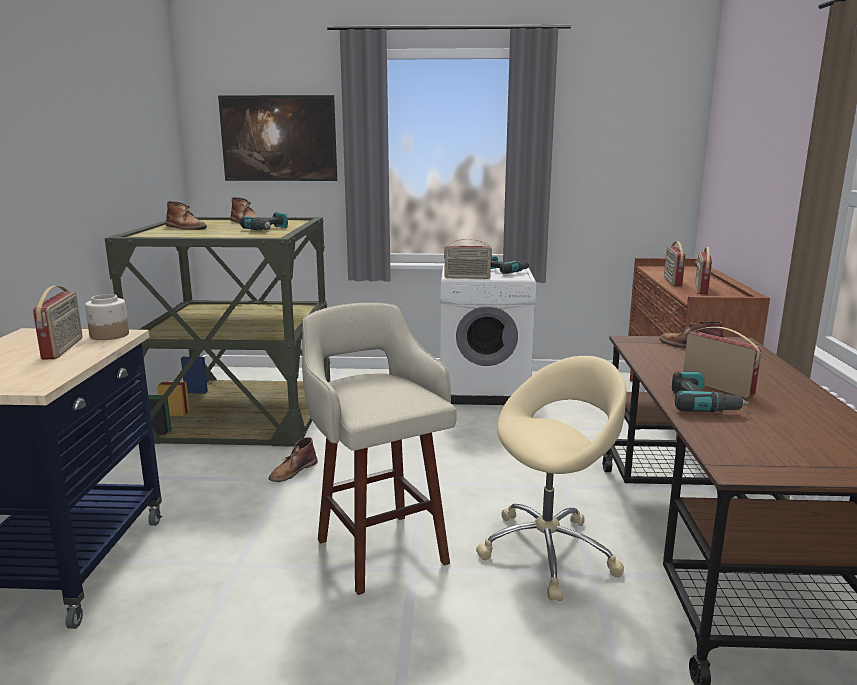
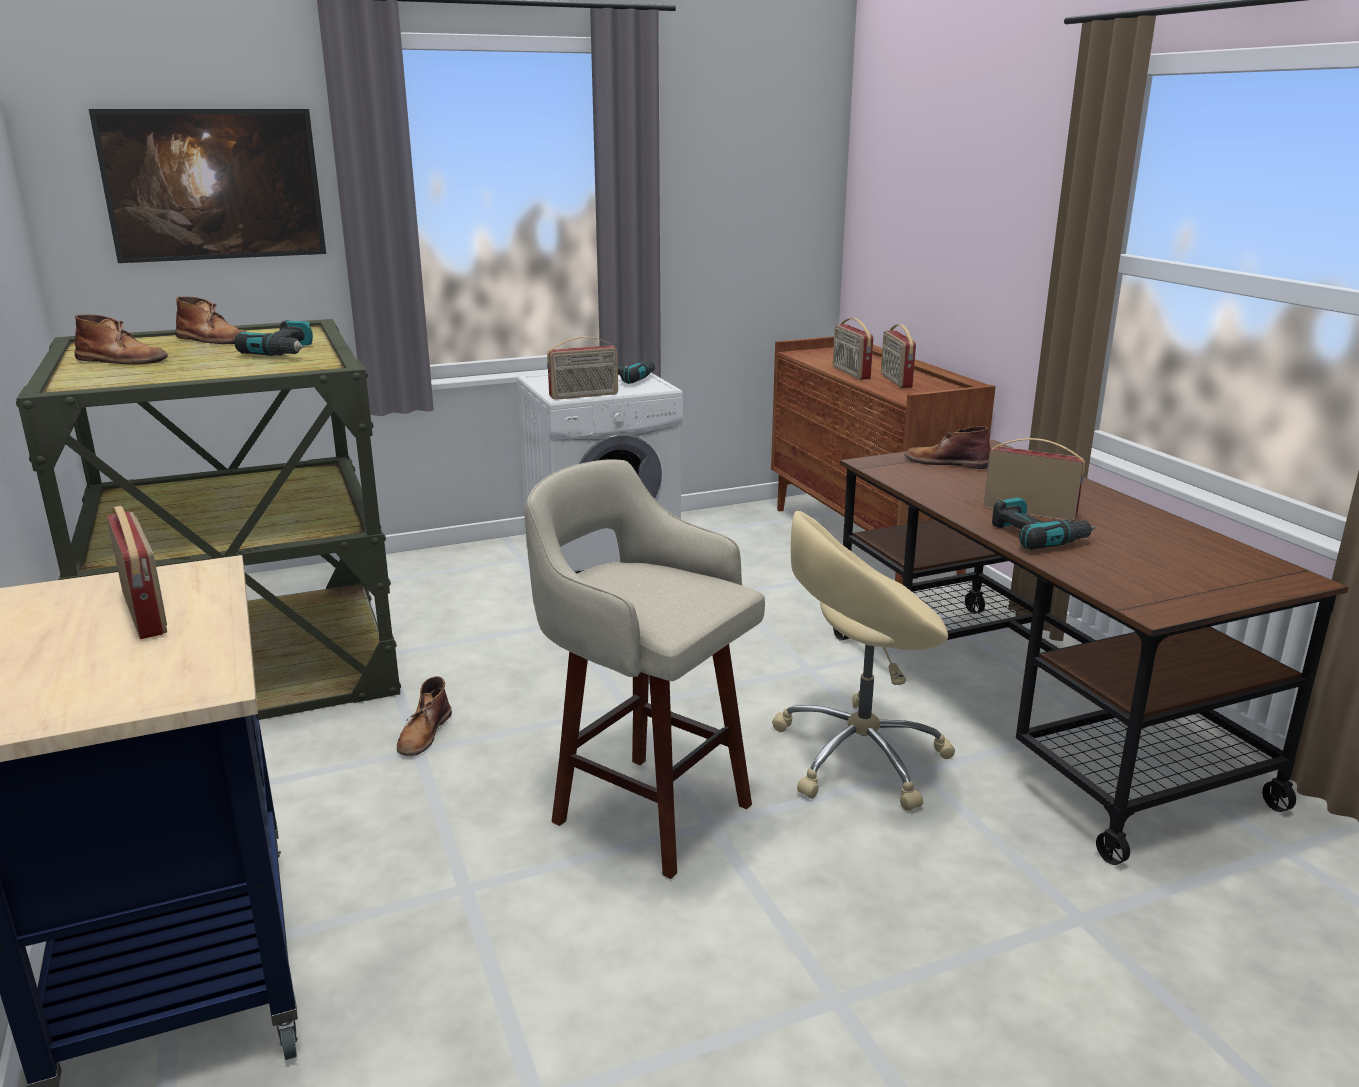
camera: 25 degrees left, 5 degrees up
(109, 335) = (189, 576): jar -> none
(550, 551) = (855, 756): beige office chair -> beige office chair turned 150 degrees counterclockwise

